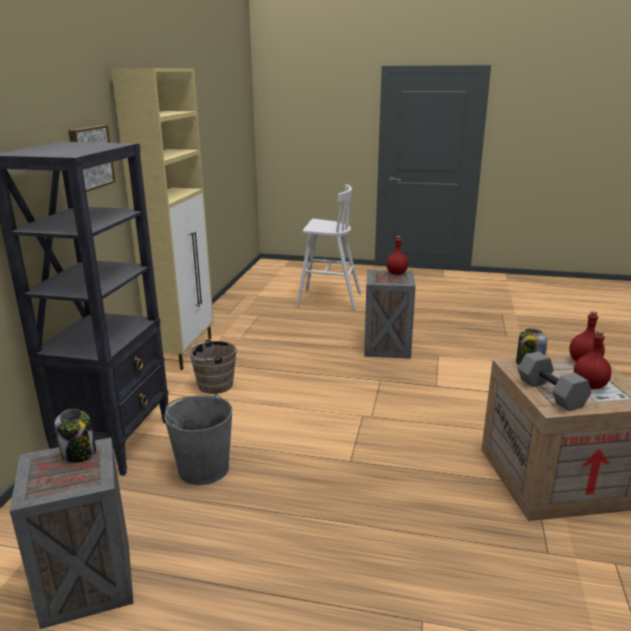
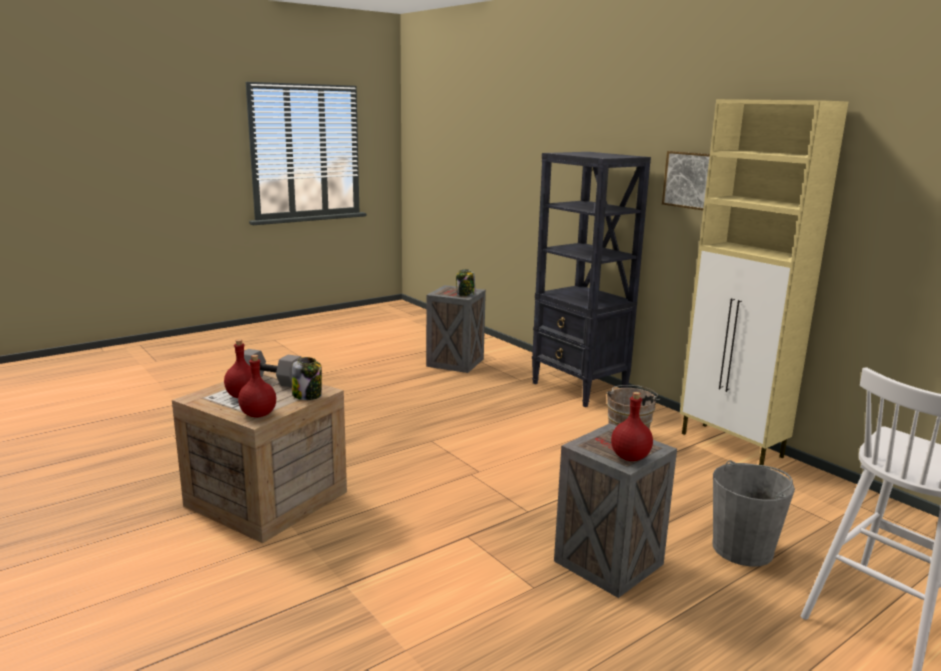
camera: 130 degrees right, 5 degrees down
(203, 468) = (504, 401): grey bucket -> grey bucket (743, 549)

